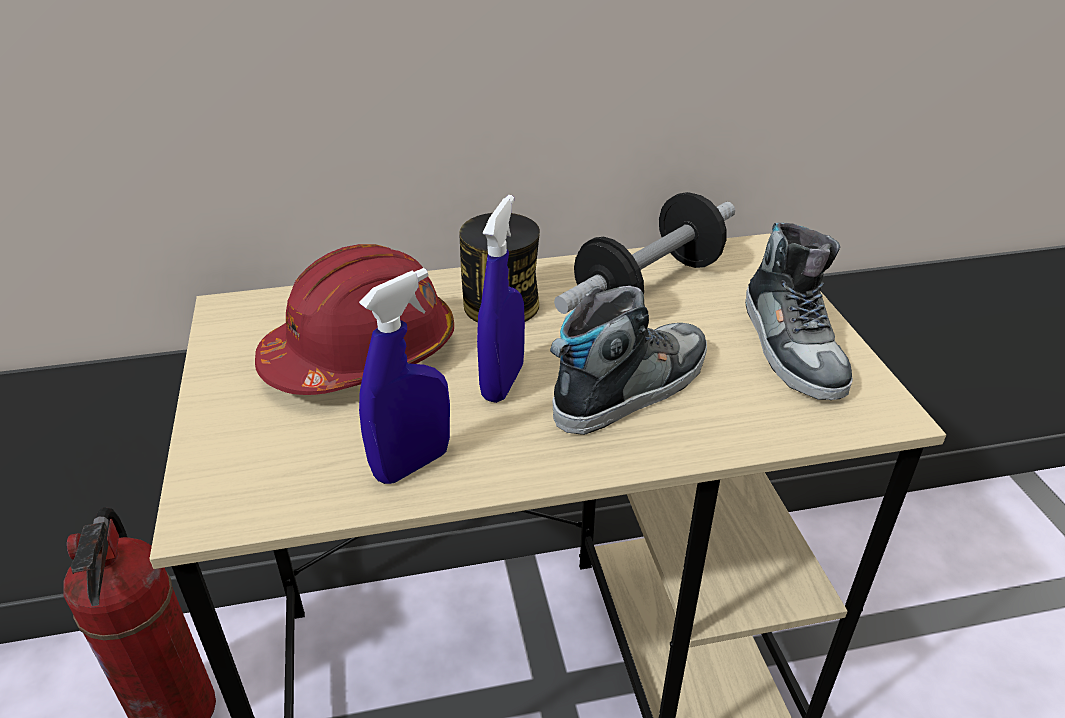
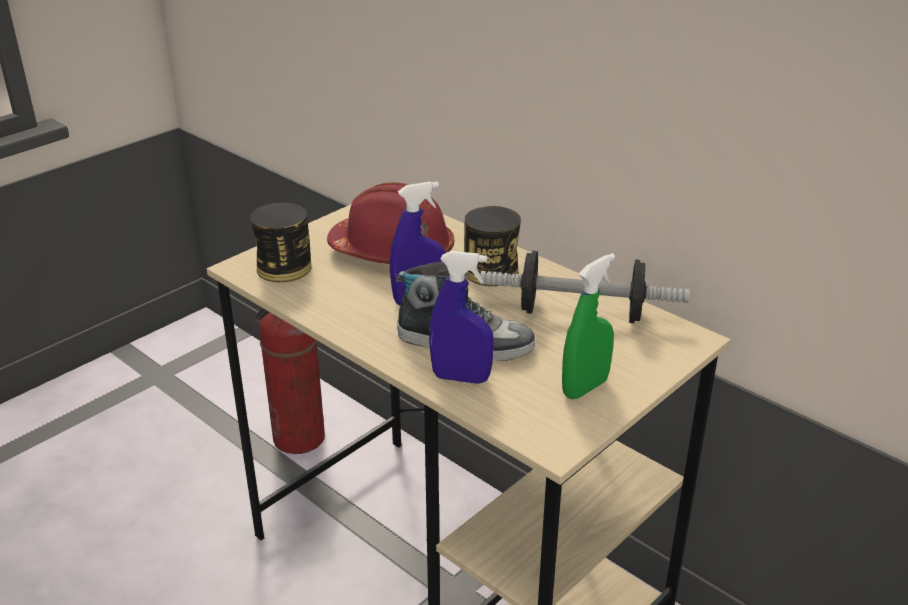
camera: 55 degrees right, 5 degrees down
(271, 468) = (284, 268): none -> can
(412, 464) = (325, 301): blue spray bottle -> blue spray bottle (461, 378)
(792, 346) = (585, 388): shoe -> green spray bottle

